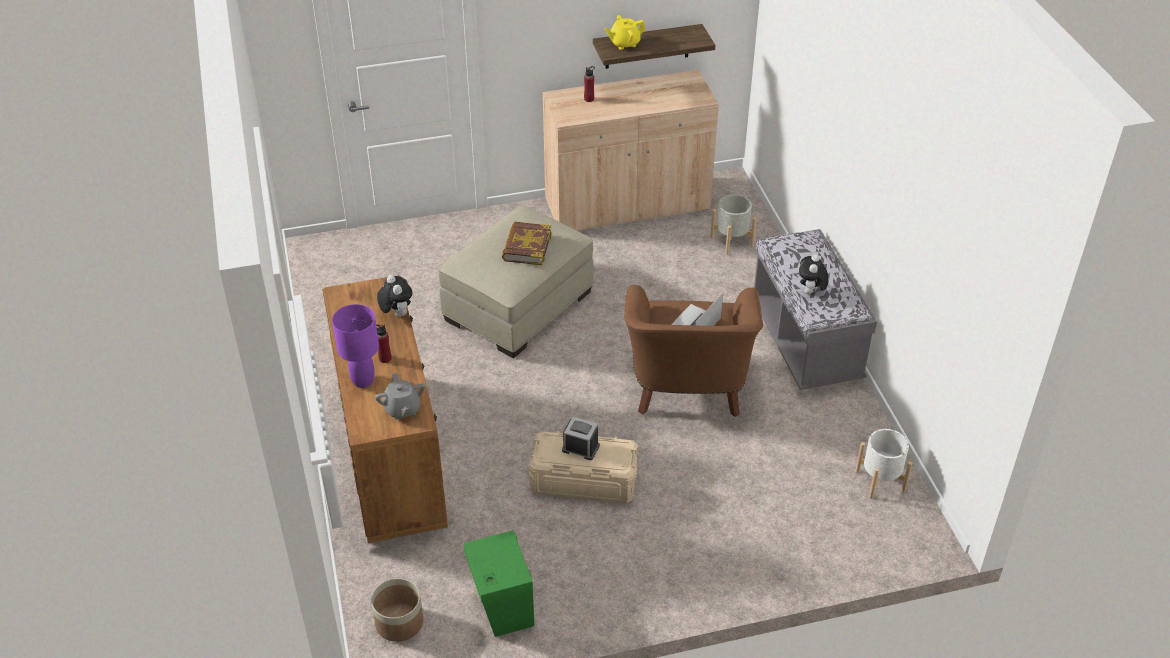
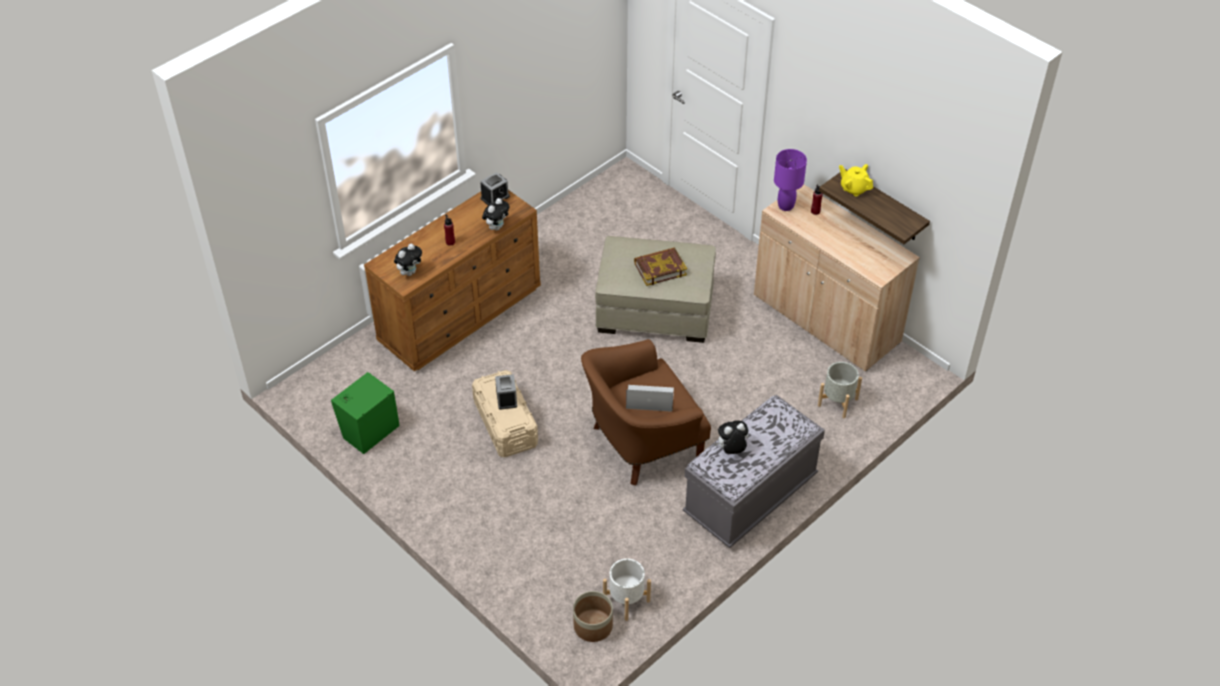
camera: 60 degrees right, 5 degrees up
(348, 298) = (495, 197): none -> alarm clock
(363, 380) = (423, 242): purple table lamp -> purple table lamp (786, 206)
(399, 622) = (327, 386): planter -> planter (593, 625)
(402, 409) = (410, 272): grey teapot -> plush toy

